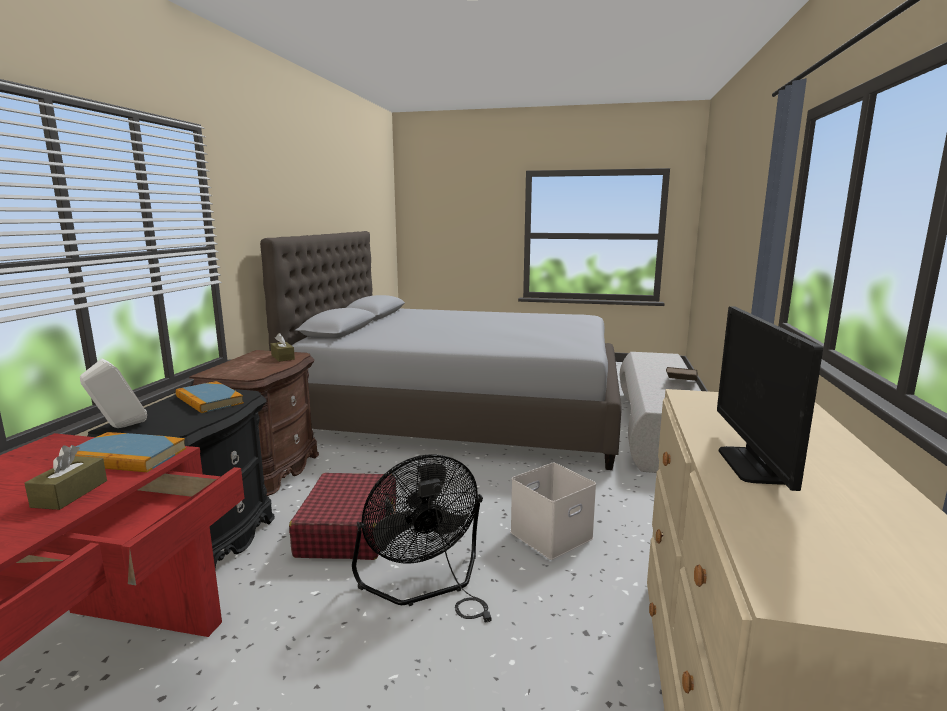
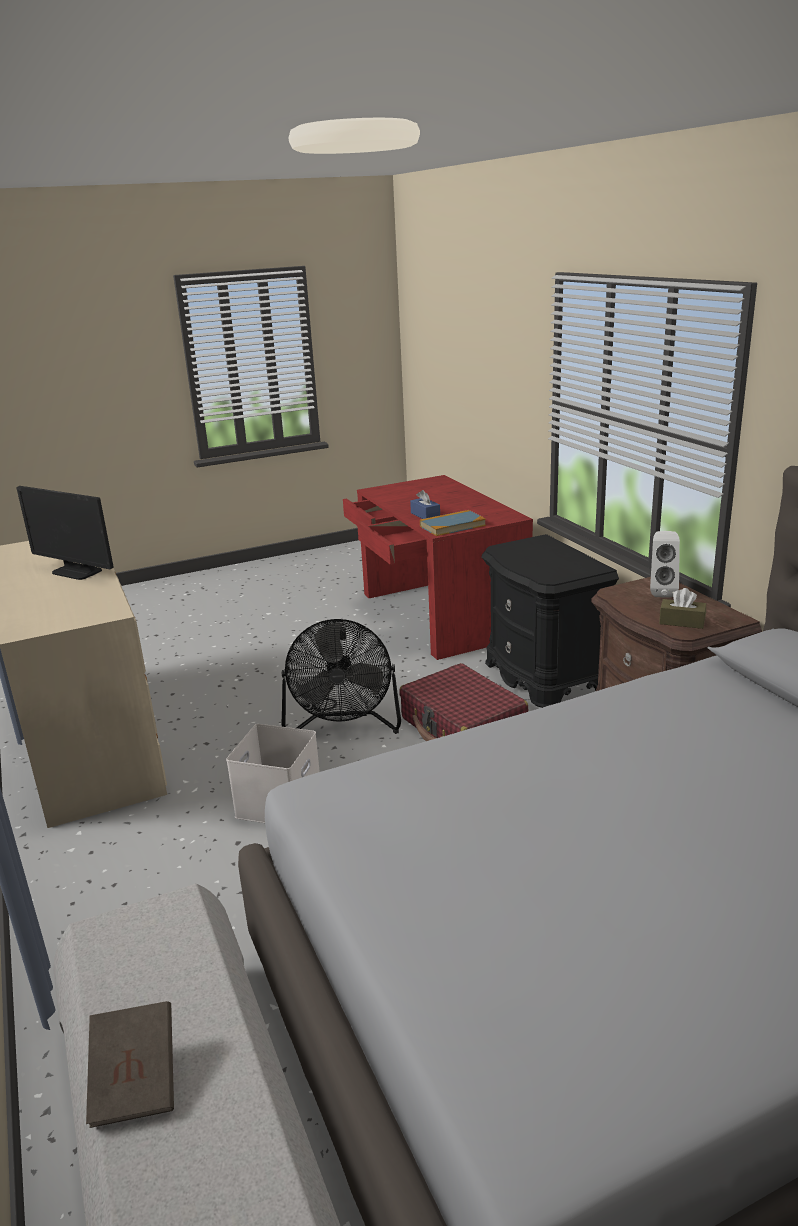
camera: 145 degrees right, 10 degrees up
(70, 493) = (425, 515): brown tissue box -> blue tissue box
(119, 427) = (537, 539): white speaker -> white speaker (661, 592)
(209, 400) = (556, 566): book -> none
(432, 585) = (339, 724): black fan -> black fan turned 60 degrees clockwise
(755, 465) = (77, 571): monitor -> monitor turned 150 degrees clockwise

